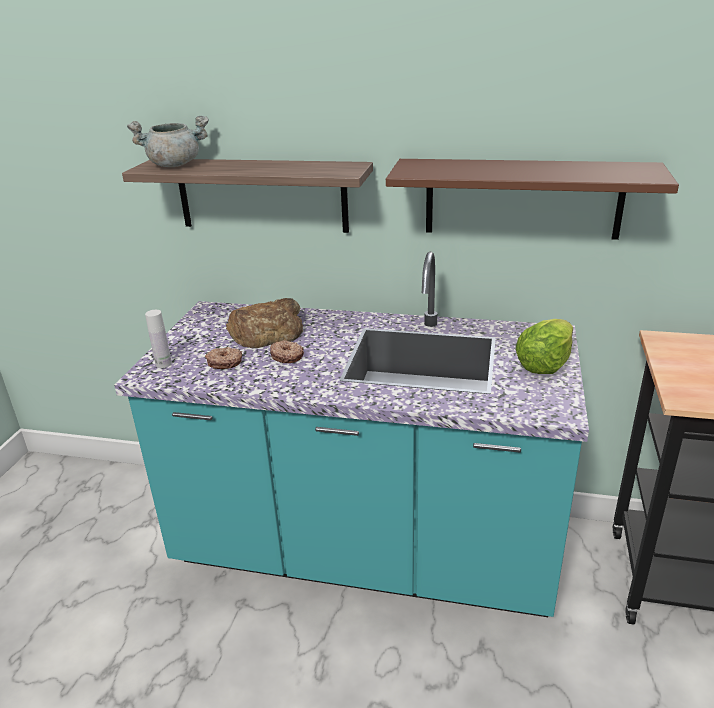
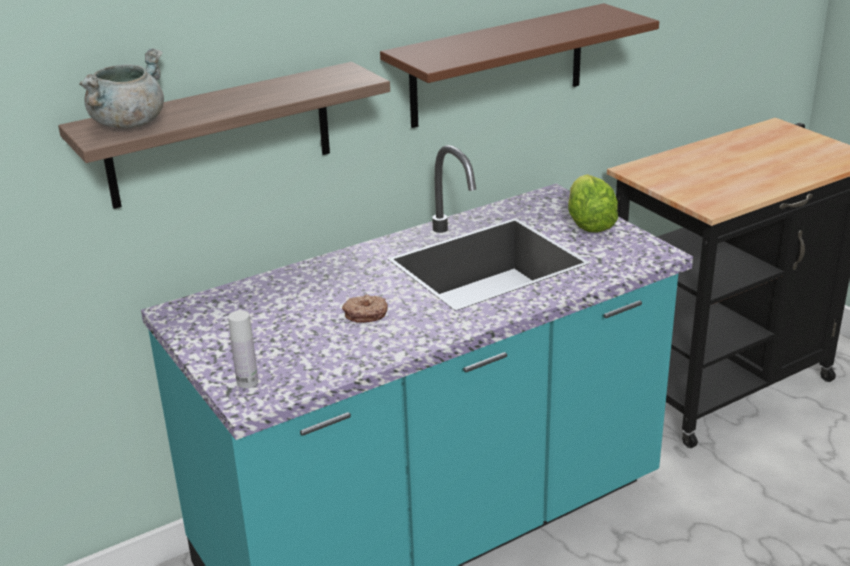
camera: 45 degrees left, 0 degrees up
(225, 362) = (313, 348): donut -> none
(267, 331) = (296, 303): bread -> none

